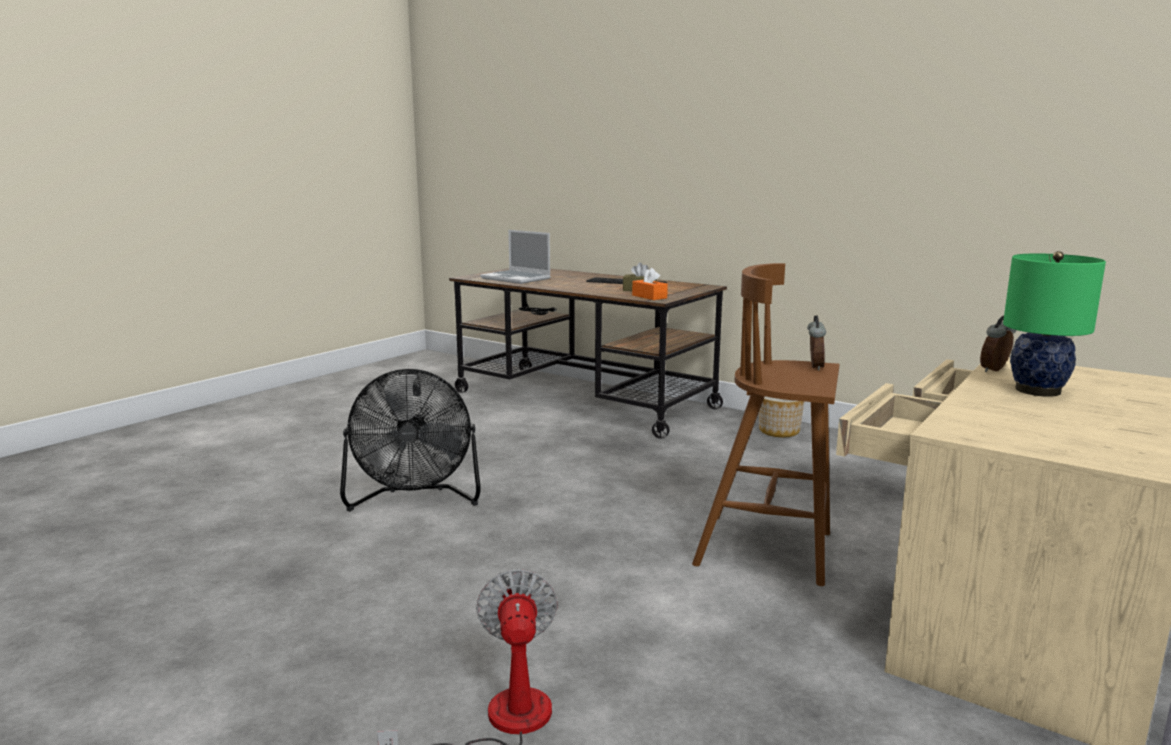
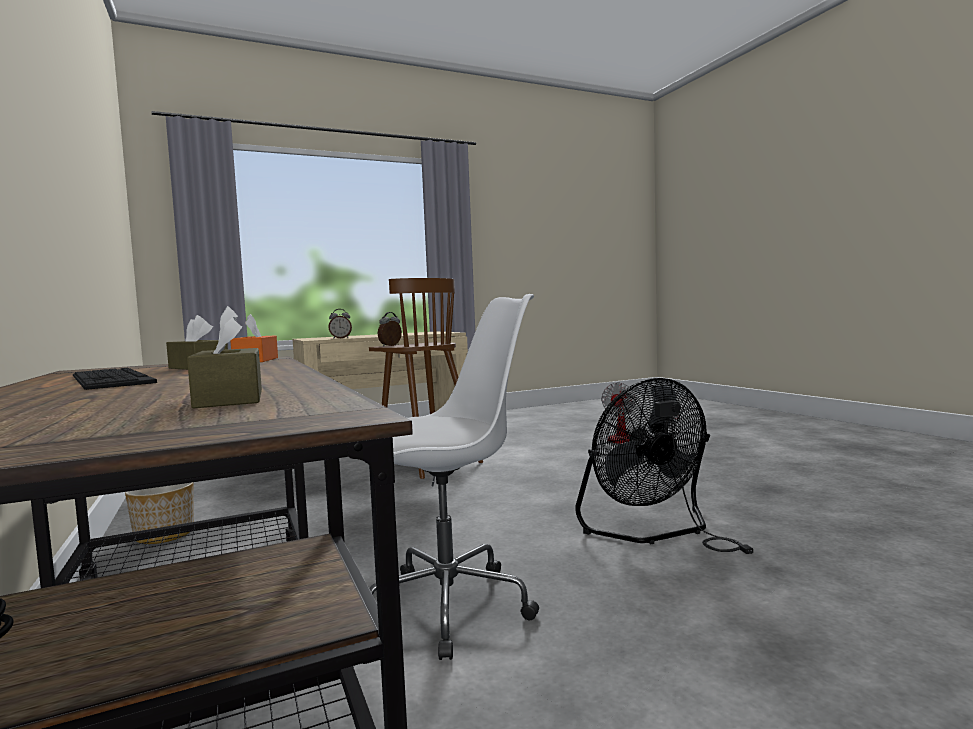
camera: 150 degrees left, 10 degrees down
(410, 497) = (665, 530): black fan -> black fan turned 45 degrees counterclockwise
(517, 278) = (230, 398): laptop -> brown tissue box
(522, 434) = (453, 605): none -> white office chair
(1037, 390) = (365, 336): green table lamp -> none

